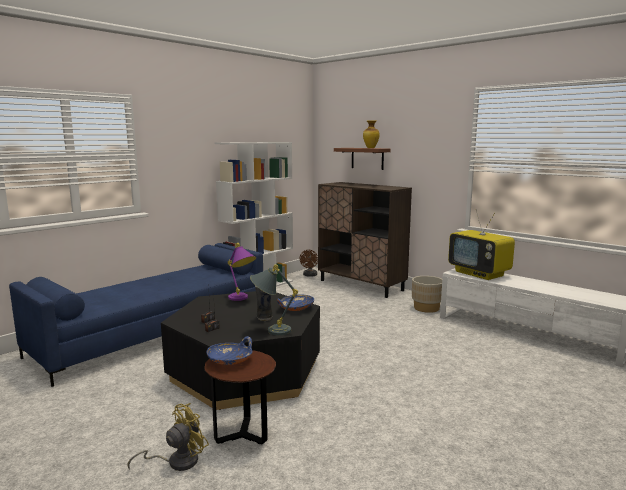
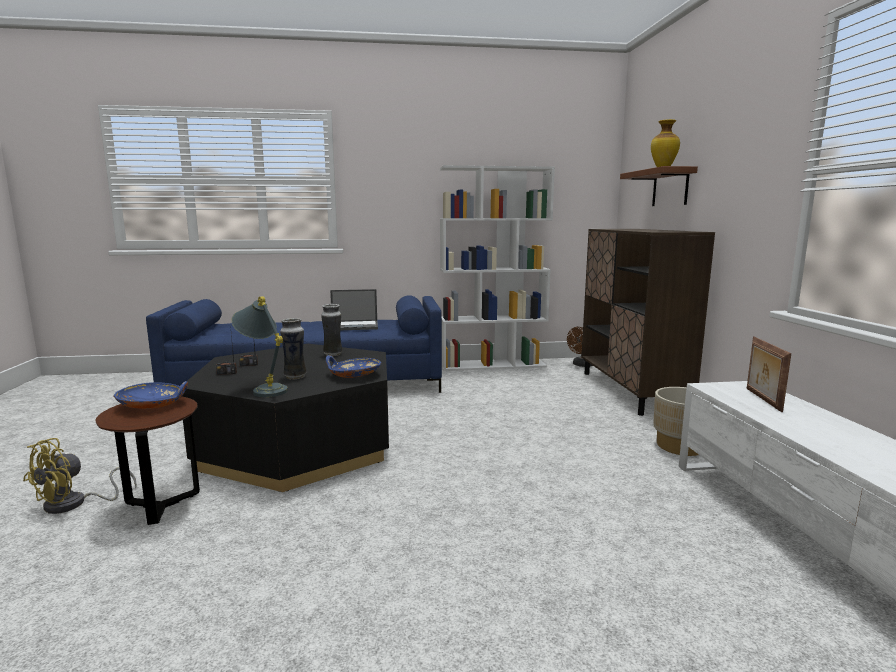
camera: 40 degrees right, 0 degrees up
(177, 461) = (74, 504): yellow fan -> yellow fan turned 120 degrees clockwise
(190, 276) = (355, 326): none -> laptop
(242, 299) = (333, 354): purple table lamp -> vase
(479, 274) = (762, 399): television -> picture frame

